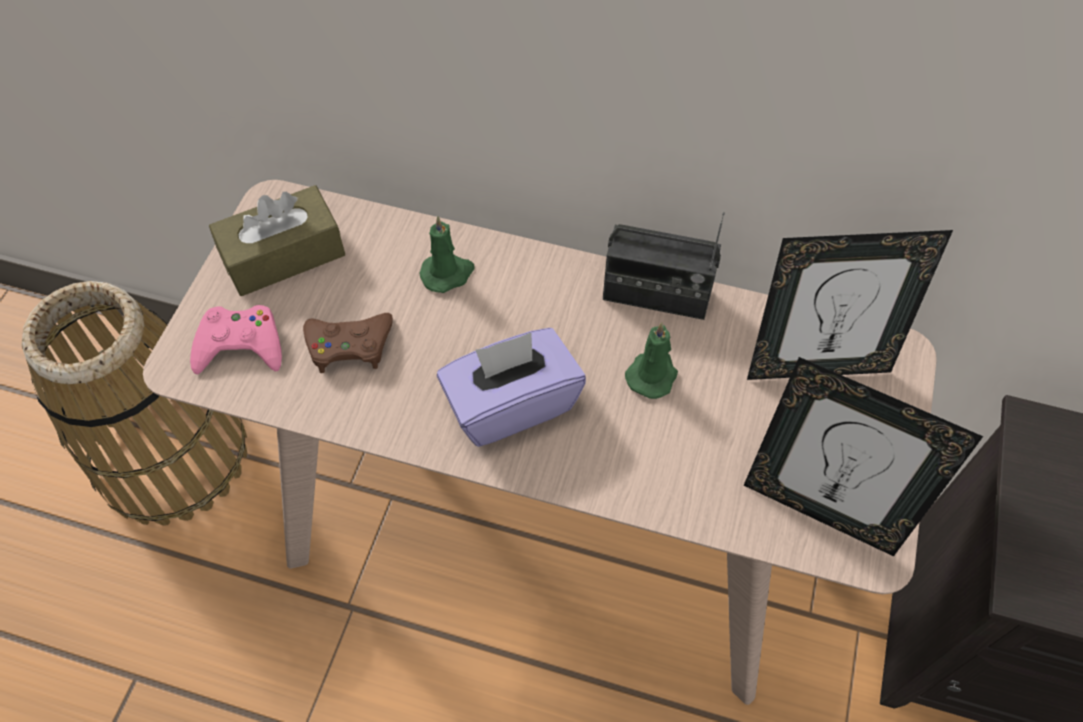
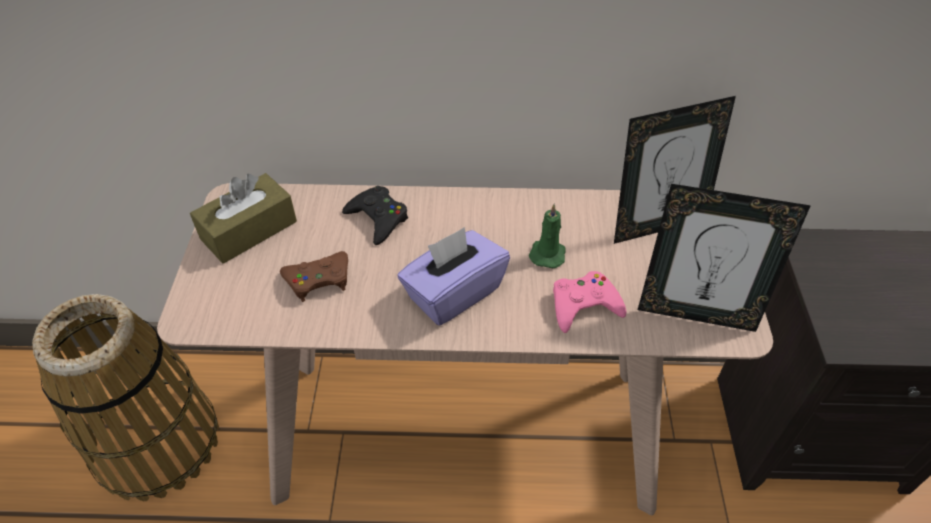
camera: 15 degrees left, 10 degrees down
(241, 345) = (233, 297): pink game controller -> pink game controller (584, 306)
(448, 273) = (378, 219): green candle -> black game controller
(656, 295) = (531, 204): radio -> none

